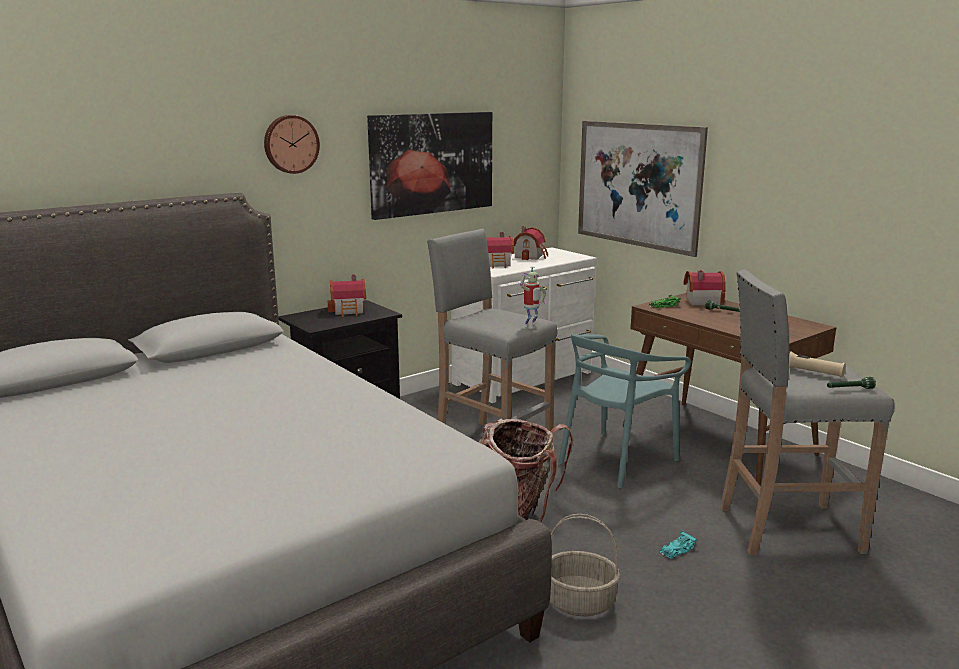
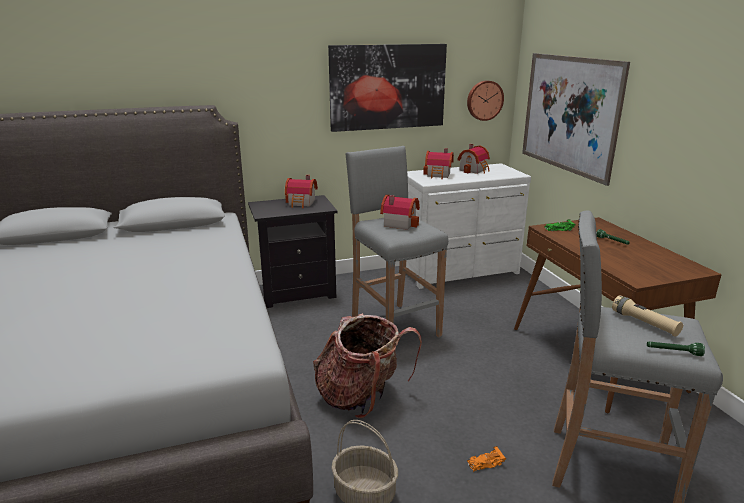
camera: 20 degrees right, 5 degrees up
(290, 144) = (260, 67): wall clock -> wall clock (484, 100)
(531, 325) = (420, 234): toy robot -> none
(616, 460) = (488, 359): turquoise chair -> none
(677, 550) = (485, 463): turquoise toy car -> orange toy car
(701, 301) = (599, 228): toy house -> toy house (399, 223)

